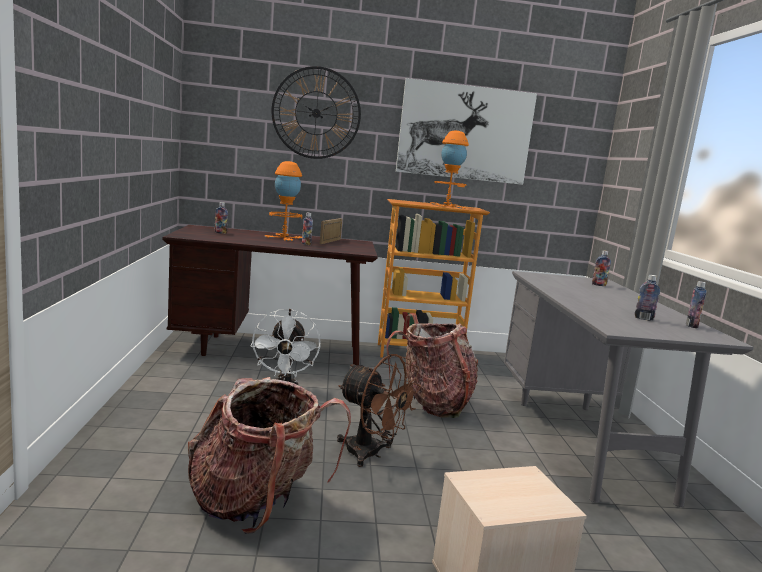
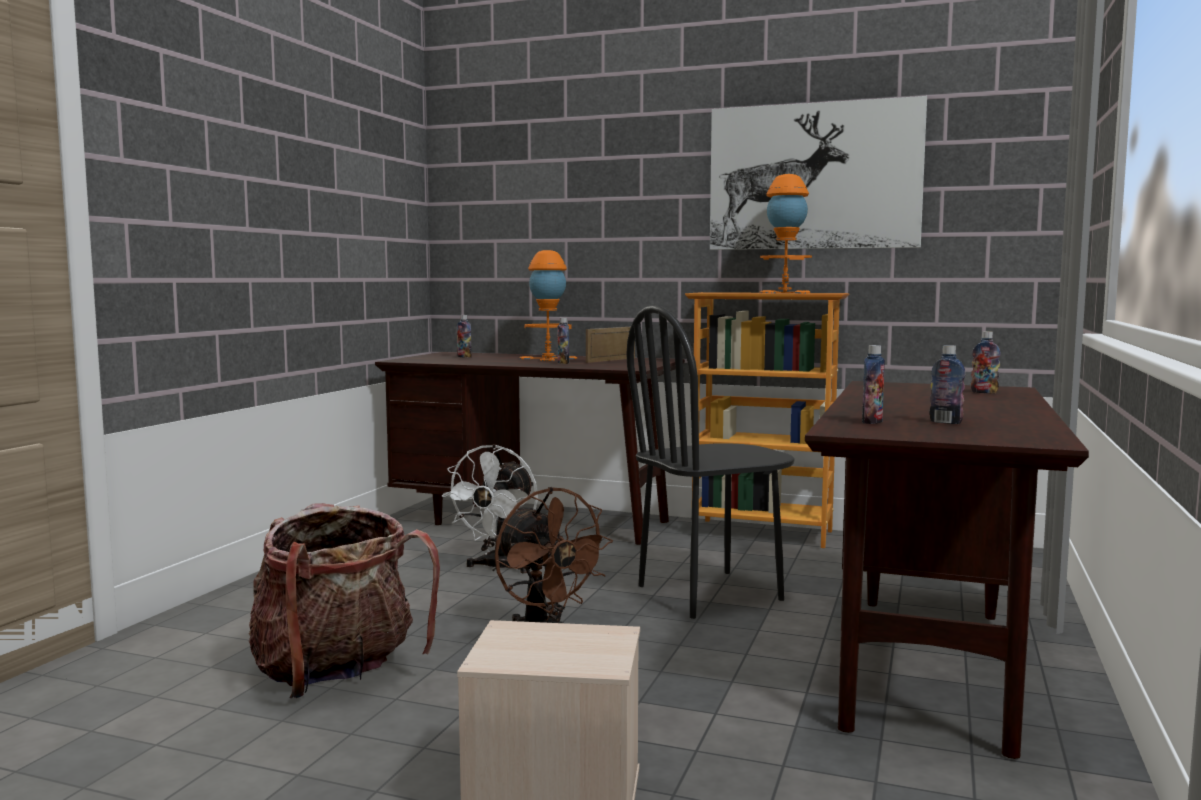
camera: 25 degrees right, 5 degrees down
(316, 113) = (592, 180): wall clock -> none
(432, 403) = (710, 593): backpack -> black chair
(582, 439) = (930, 655): grey desk -> brown desk
(691, 326) = (1027, 430): bottle -> bottle (872, 422)

